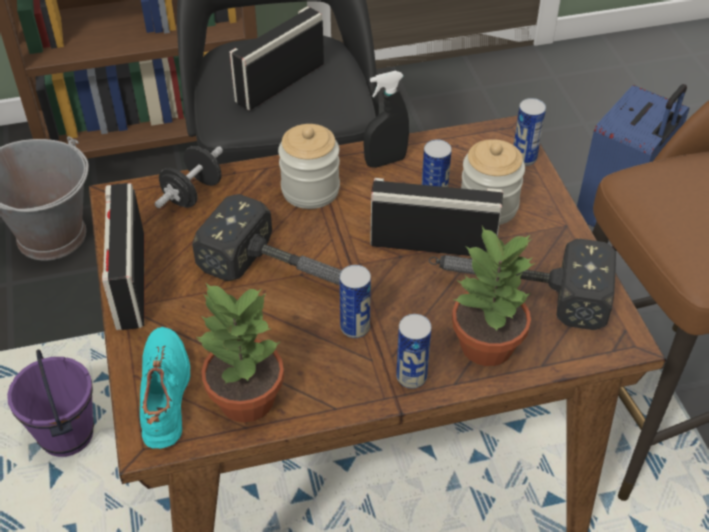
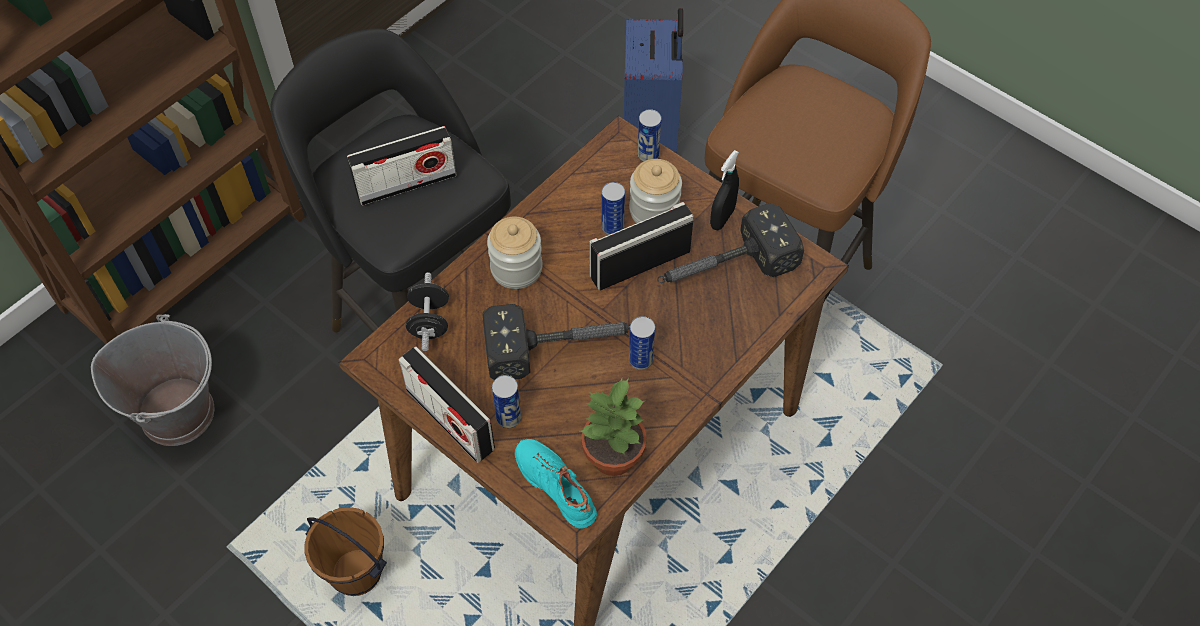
camera: 35 degrees left, 10 degrees up
(66, 435) = (355, 573): purple bucket -> brown bucket
(280, 83) = (406, 184): radio -> radio turned 120 degrees counterclockwise
(385, 161) = (551, 213): black spray bottle -> black spray bottle (722, 218)
(411, 377) = (706, 373): can -> can (508, 418)
(487, 346) = (736, 322): potted plant -> none

